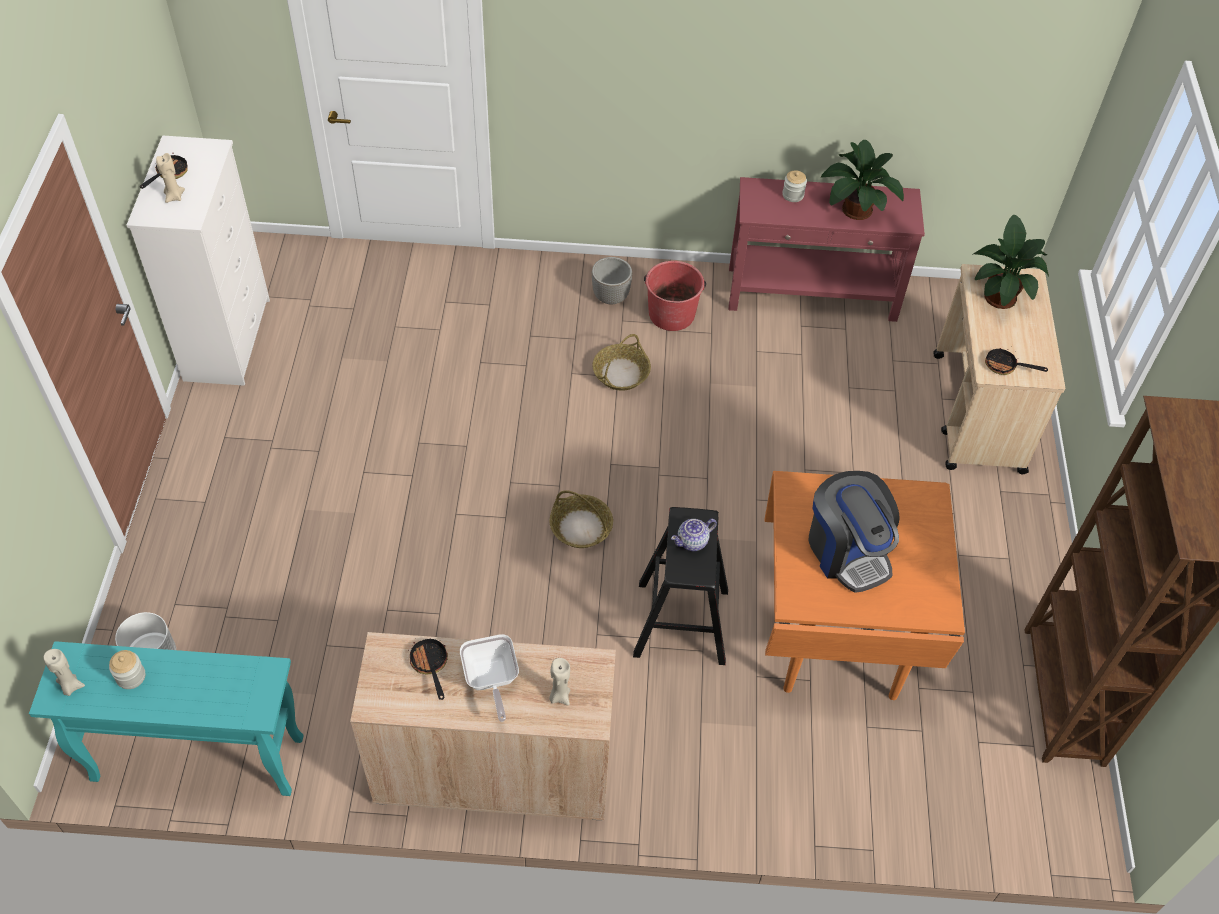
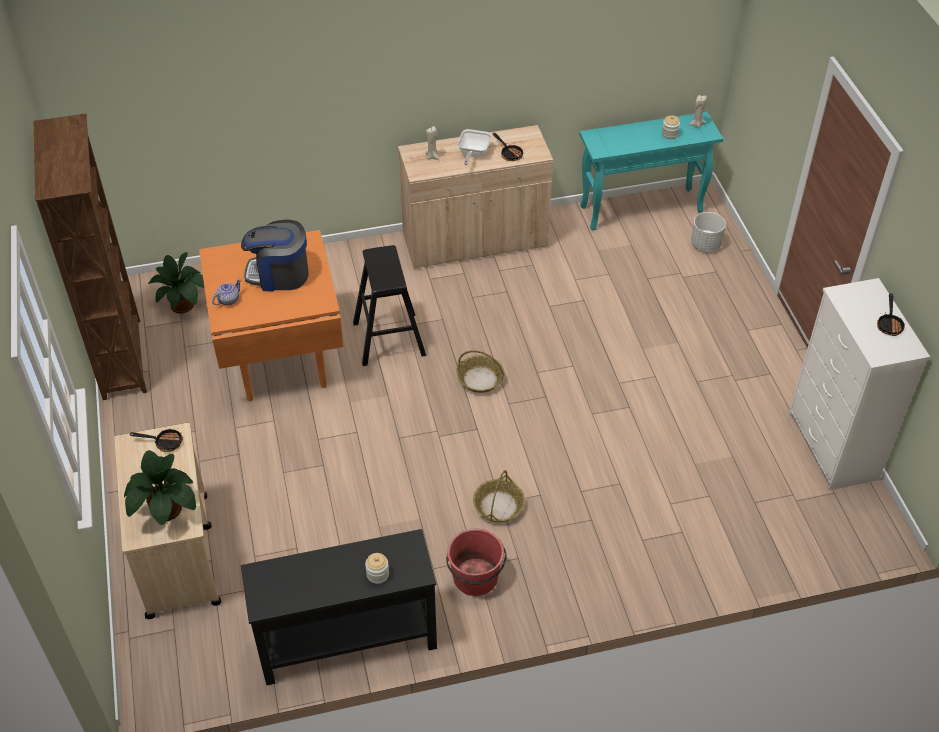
camera: 165 degrees right, 5 degrees down
(174, 197) = (867, 307): beige candle -> none
(491, 680) = (473, 154): frying pan -> frying pan turned 135 degrees counterclockwise
(611, 297) = (537, 580): planter -> none
(693, 541) = (384, 270): teapot -> teapot (228, 300)
(812, 295) = (346, 640): red console table -> black console table
(848, 551) = (279, 274): coffee machine -> coffee machine turned 45 degrees counterclockwise
(854, 208) = (313, 576): potted plant -> potted plant (184, 305)

